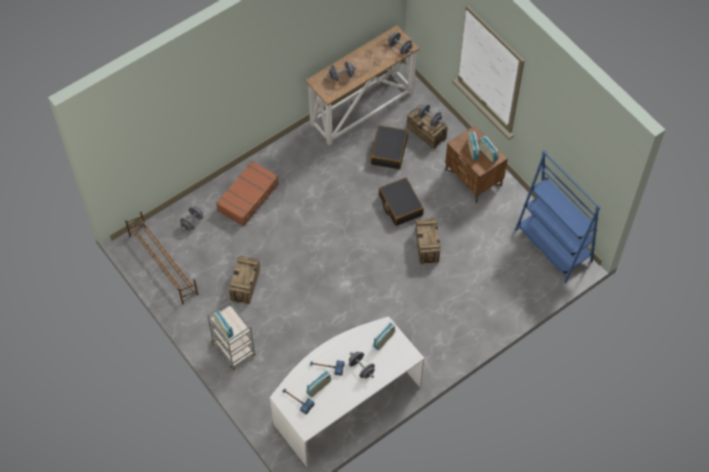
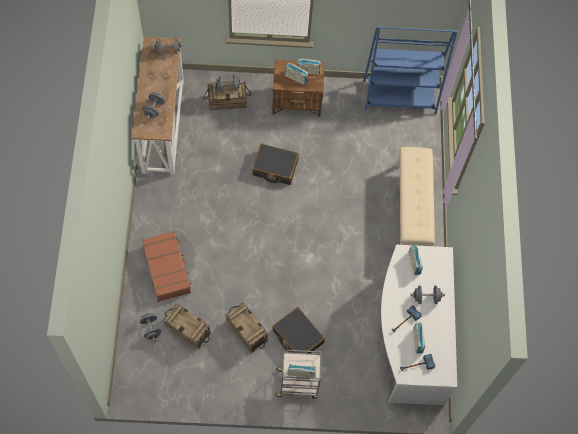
camera: 55 degrees left, 5 degrees up
(163, 264) = (170, 380): brown shoe rack -> none
(388, 151) = (219, 138): black suitcase -> black suitcase (297, 337)
(427, 246) = (327, 177): crate -> crate (188, 330)
(457, 326) = (412, 210): none -> beige bench

